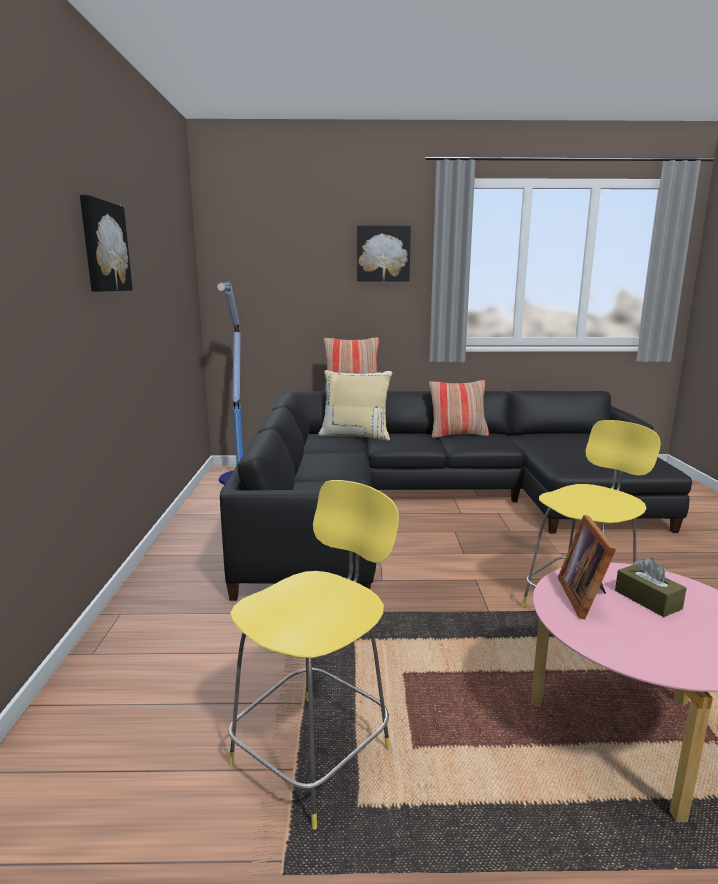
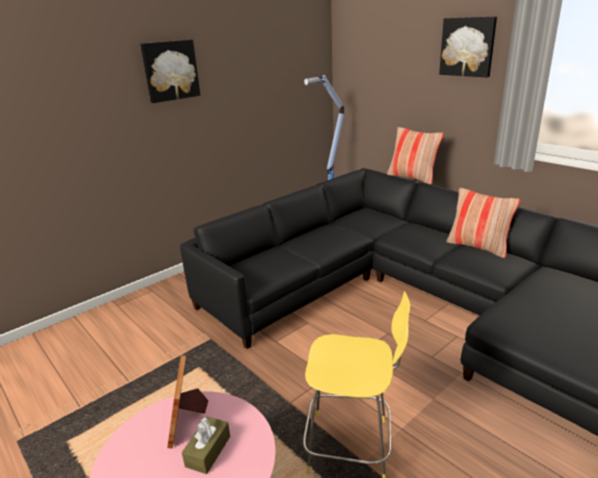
camera: 50 degrees right, 10 degrees up
(315, 752) = (95, 407): yellow stool -> none
(356, 436) = (391, 220): beige pillow -> none
(586, 597) = (187, 420): picture frame -> picture frame turned 60 degrees counterclockwise

